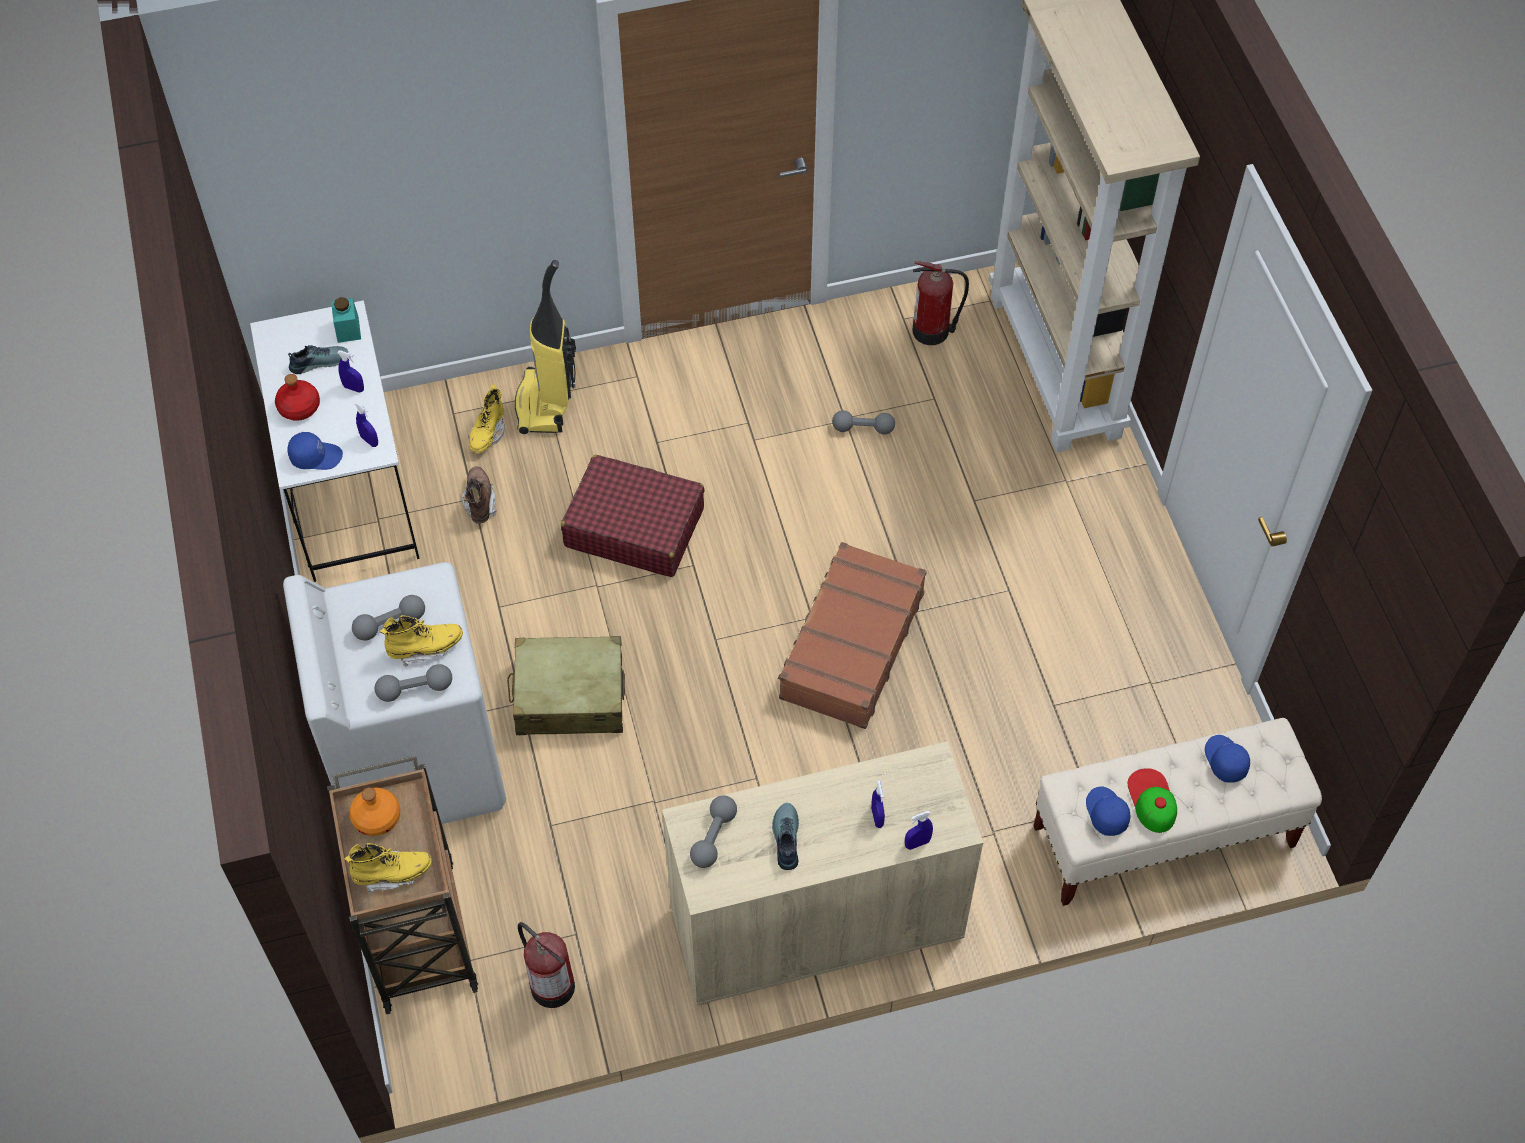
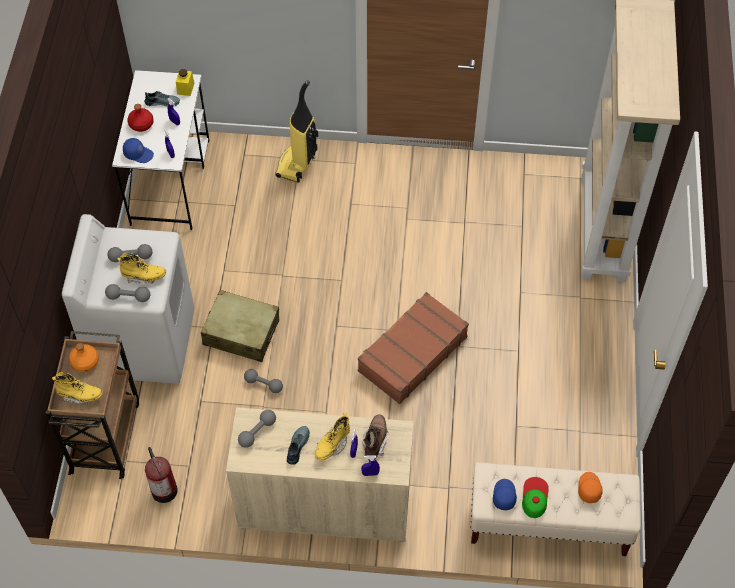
camera: 20 degrees right, 0 degrees up
(348, 329) = (185, 88): turquoise jar -> yellow jar
(479, 501) = (237, 208): brown boot -> brown boot (375, 441)
(487, 433) = (258, 171): yellow boot -> yellow boot (332, 445)
(634, 527) = (317, 248): red suitcase -> none
(863, 428) = (472, 231): grey dumbbell -> grey dumbbell (263, 384)
(933, 331) = (538, 186): fire extinguisher -> none
(1224, 761) = (589, 488): blue cap -> orange cap

